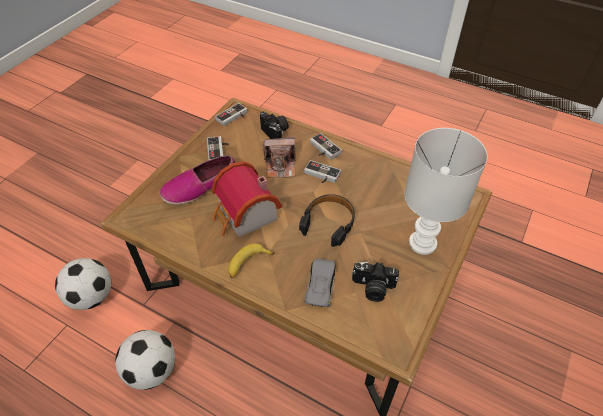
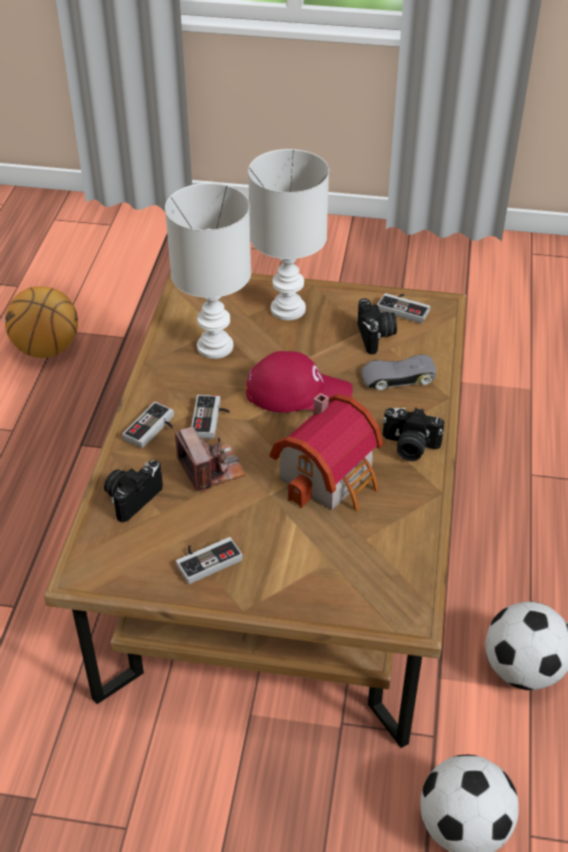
camera: 110 degrees left, 5 degrees down
(200, 187) = (300, 551): shoe -> none
(233, 117) = (109, 568): game controller -> game controller (405, 308)
(248, 264) = (409, 447): banana -> camera
(328, 223) = (298, 392): black headphones -> red cap
(392, 193) = (214, 346): none -> white table lamp
(512, 200) = (47, 349): none -> basketball

